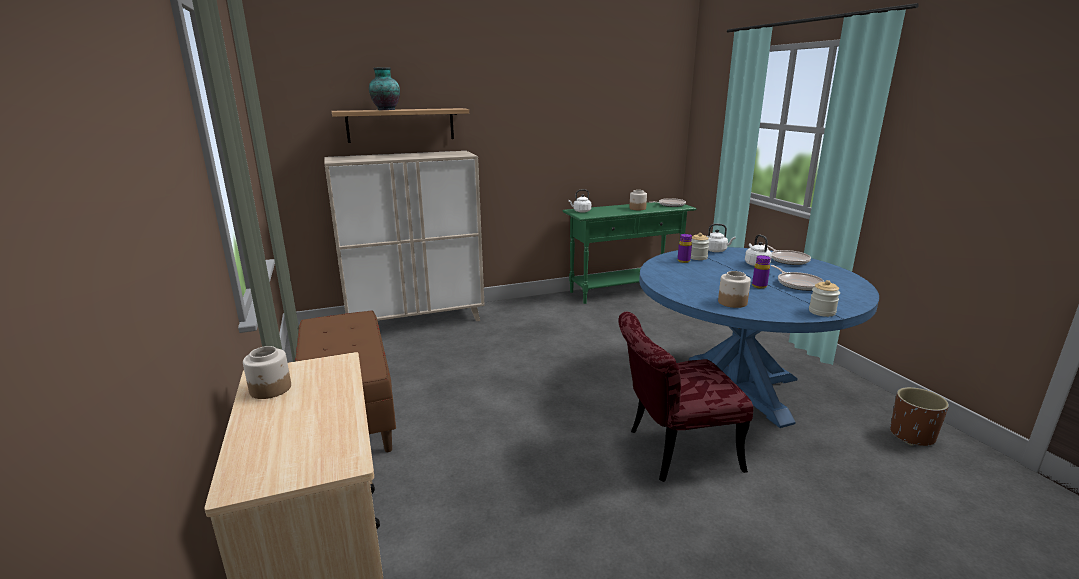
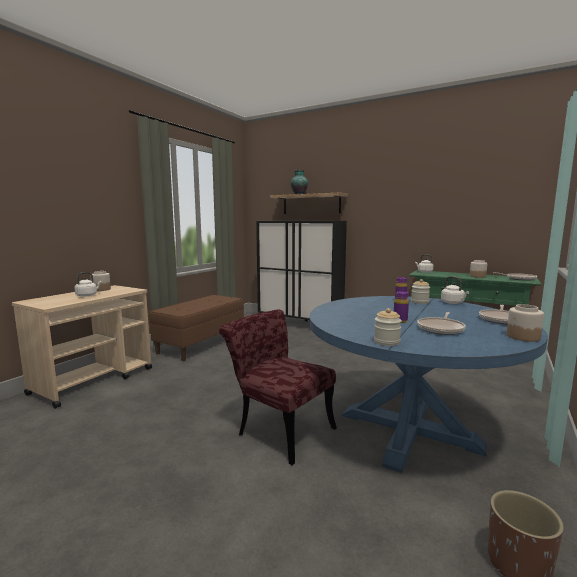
camera: 50 degrees right, 10 degrees down
(416, 321) = (300, 324): beige cabinet -> black cabinet
(732, 302) = (342, 320): jar -> jar (522, 337)
(756, 264) = (455, 314): white kettle -> white kettle (87, 295)

